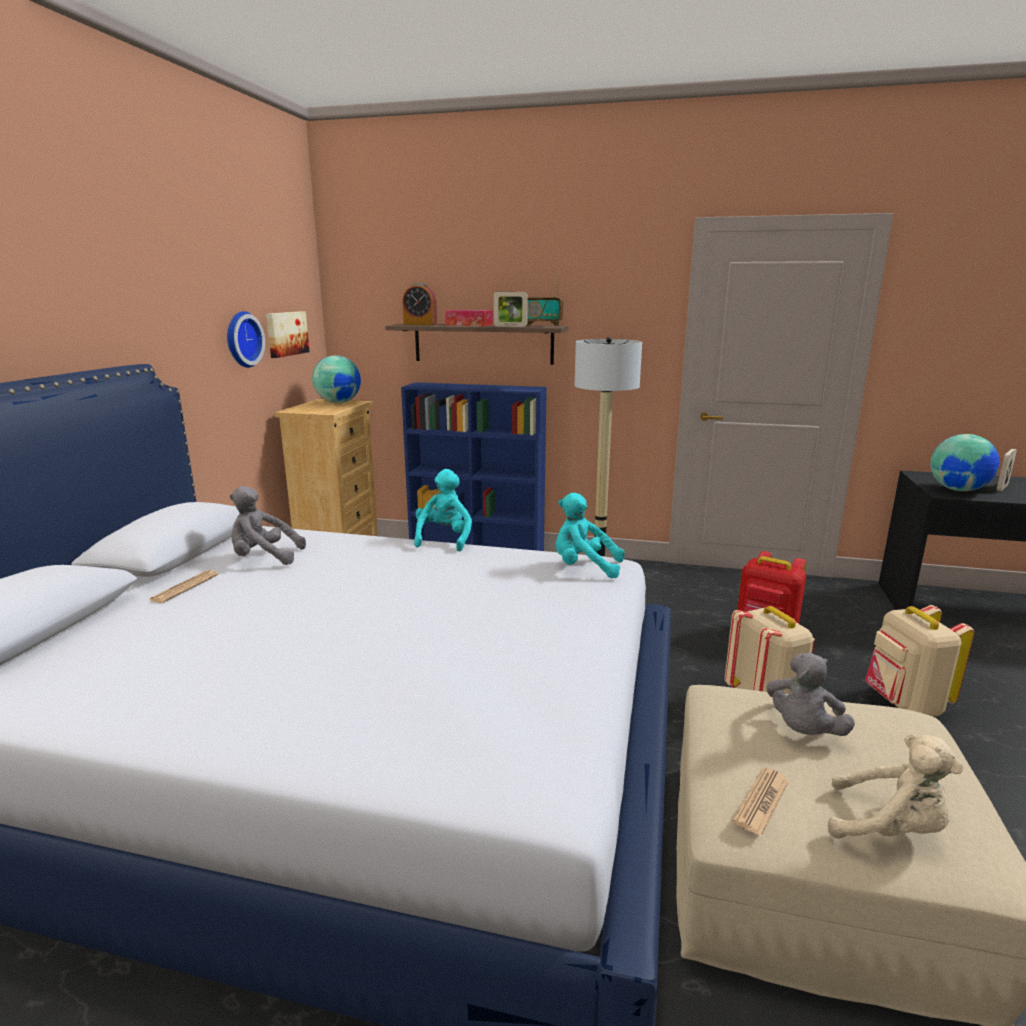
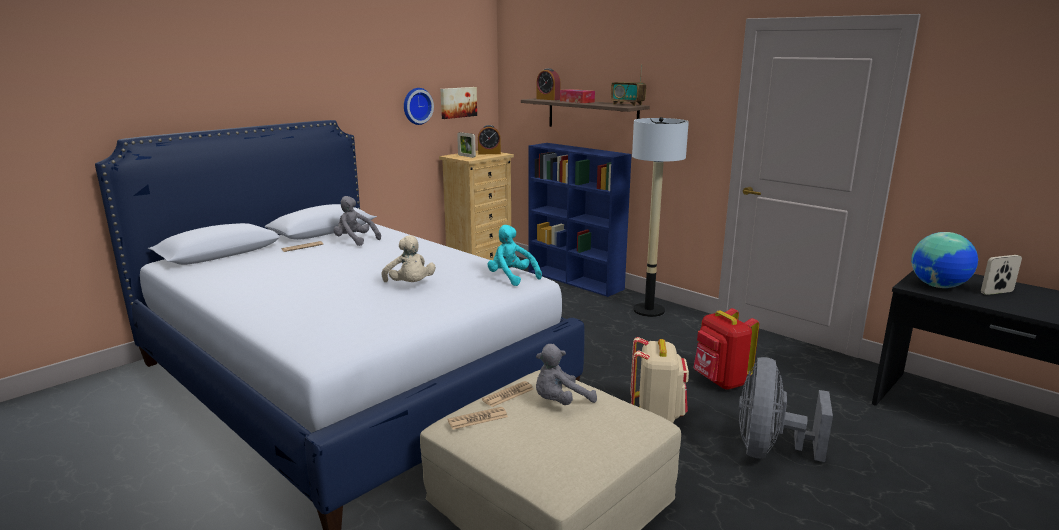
camera: 30 degrees right, 0 degrees up
(338, 403) = (489, 153): globe -> alarm clock
(444, 539) = (460, 248): turquoise plush toy -> none
(510, 326) = (598, 104): picture frame -> picture frame (466, 156)
(735, 744) = (508, 395): none -> newspaper
(889, 828) = (526, 450): beige plush toy -> beige plush toy (410, 285)
(904, 704) = (769, 450): beige backpack -> grey fan

